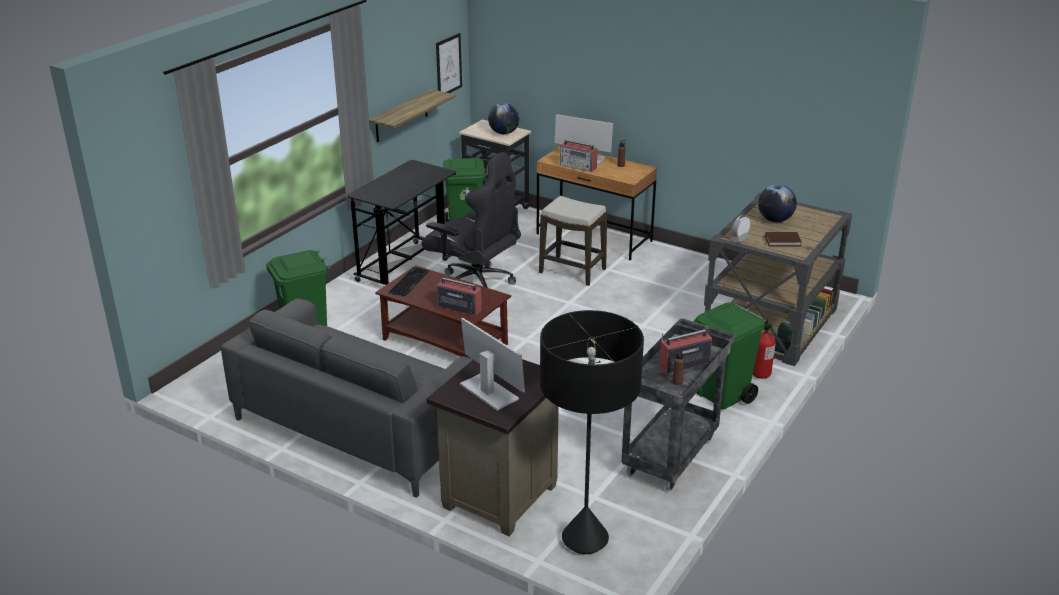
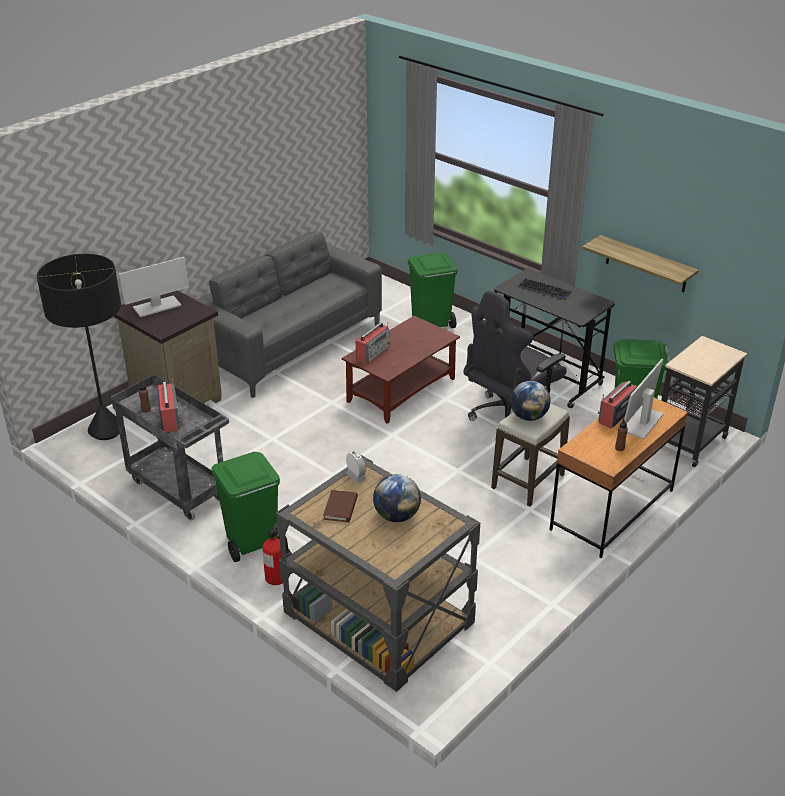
camera: 100 degrees right, 5 degrees up
(409, 282) = (426, 331): keyboard -> keyboard (544, 290)
(448, 65) = (735, 265): picture -> none
(503, 133) = (700, 364): globe -> globe (528, 416)

